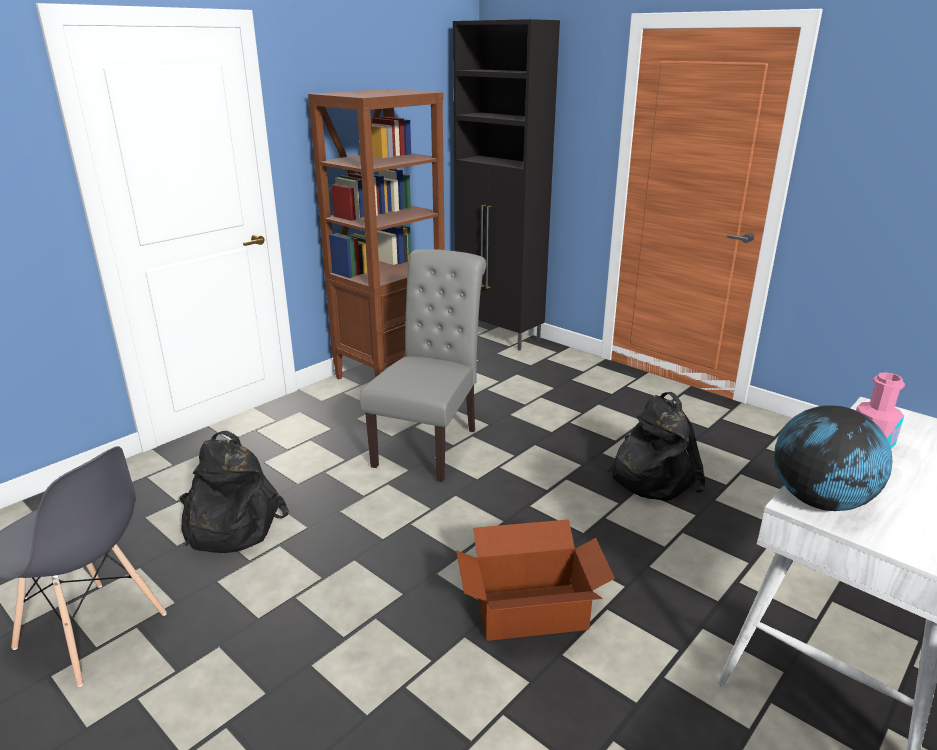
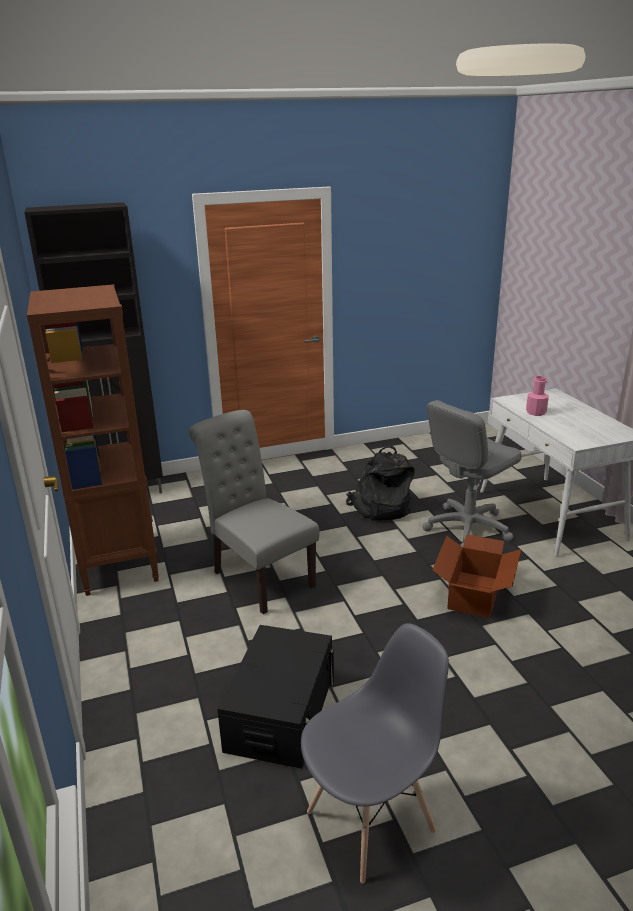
camera: 60 degrees left, 0 degrees up
(229, 525) = (280, 712): black backpack -> black storage box
(692, 563) = (467, 528): none -> grey office chair
(820, 501) = (577, 439): globe -> none

